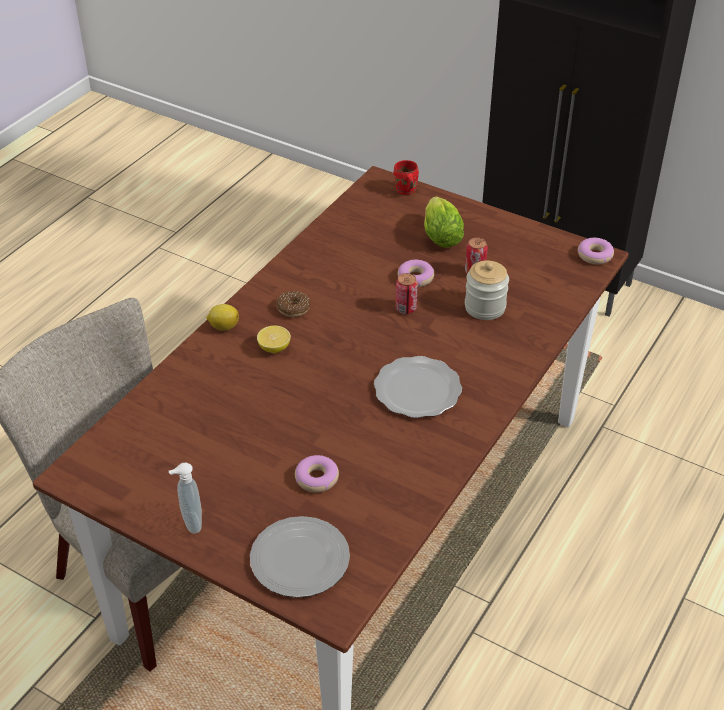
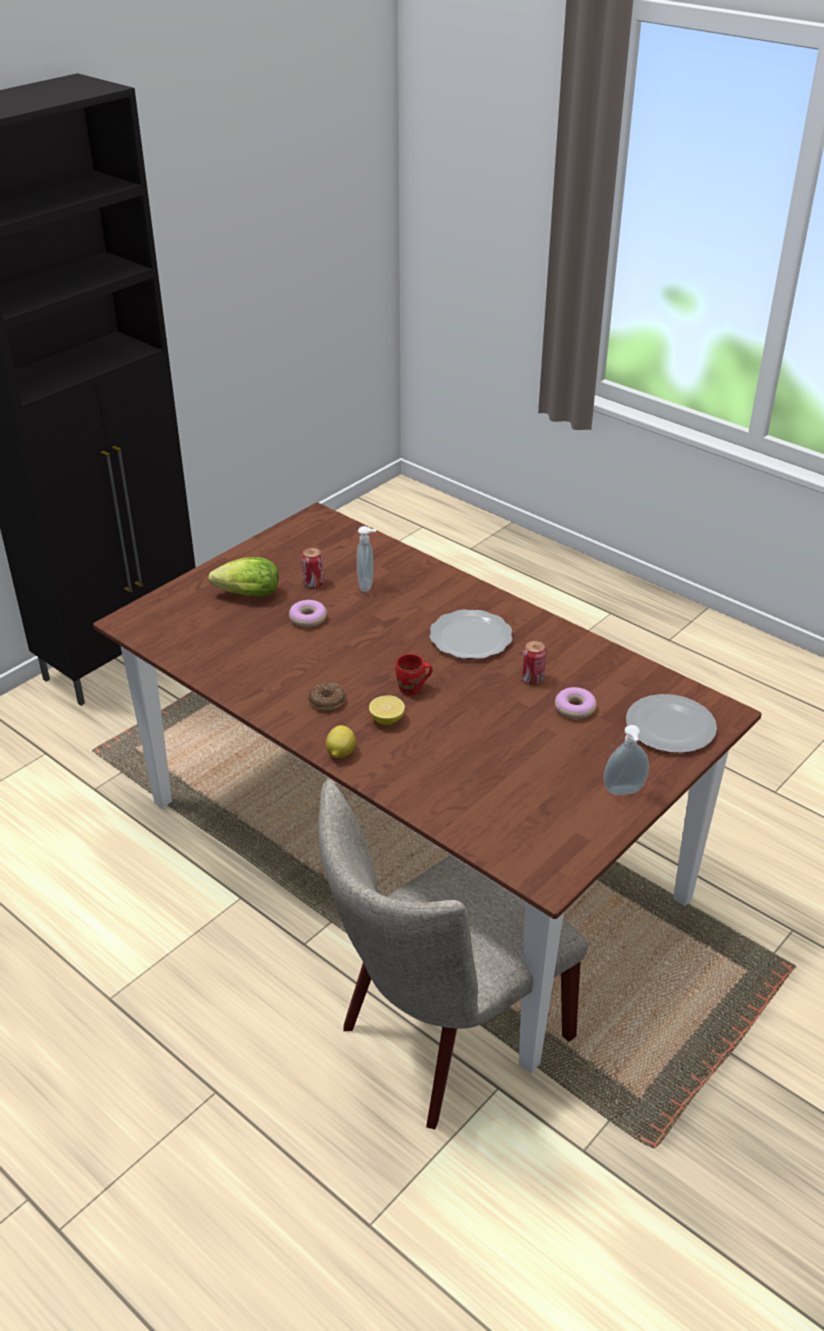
camera: 80 degrees left, 5 degrees down
(405, 191) = (156, 606): red mug -> red mug (412, 689)
(405, 308) = (353, 630): can -> can (532, 679)
(485, 307) = (367, 585): jar -> soap dispenser
(595, 255) = (316, 517): donut -> none

